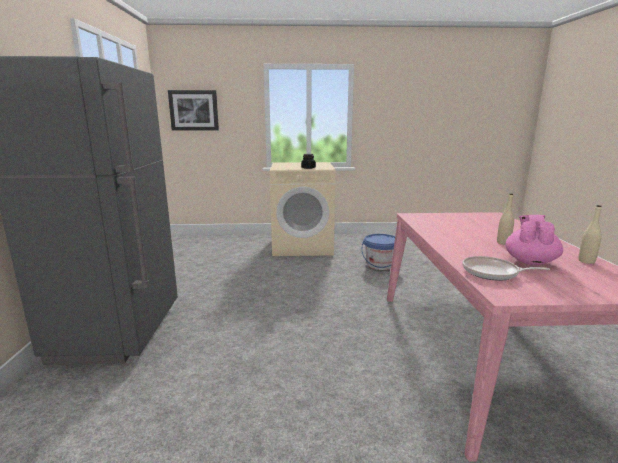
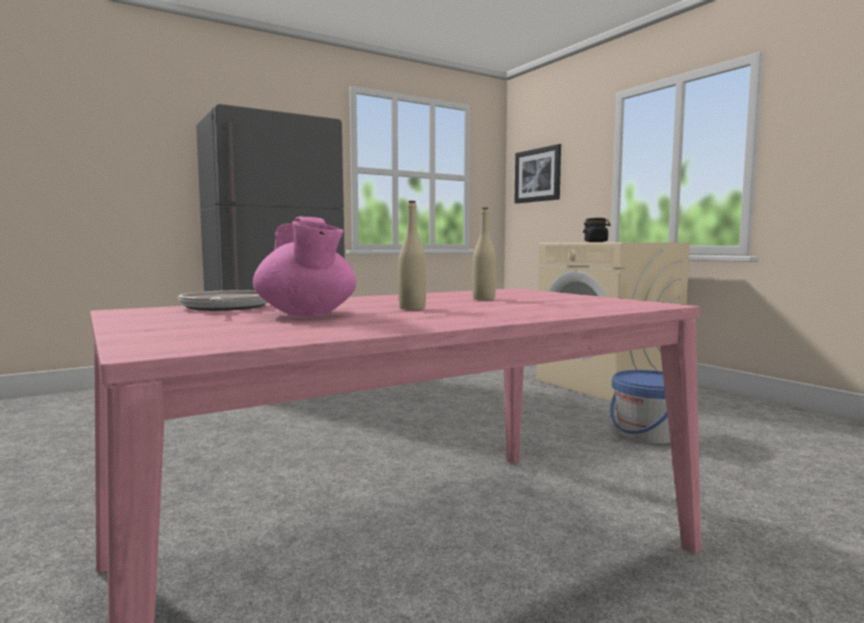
camera: 60 degrees right, 10 degrees down
(530, 261) = (307, 314): pink teapot -> pink teapot turned 75 degrees clockwise
(586, 261) = (350, 329): beige bottle -> beige bottle (484, 299)

